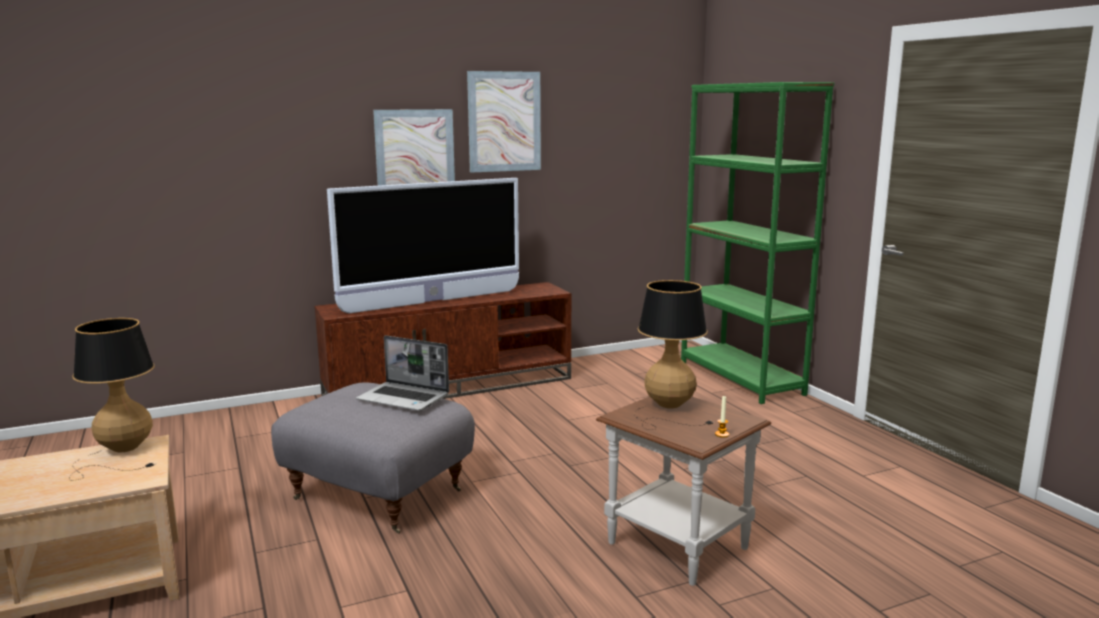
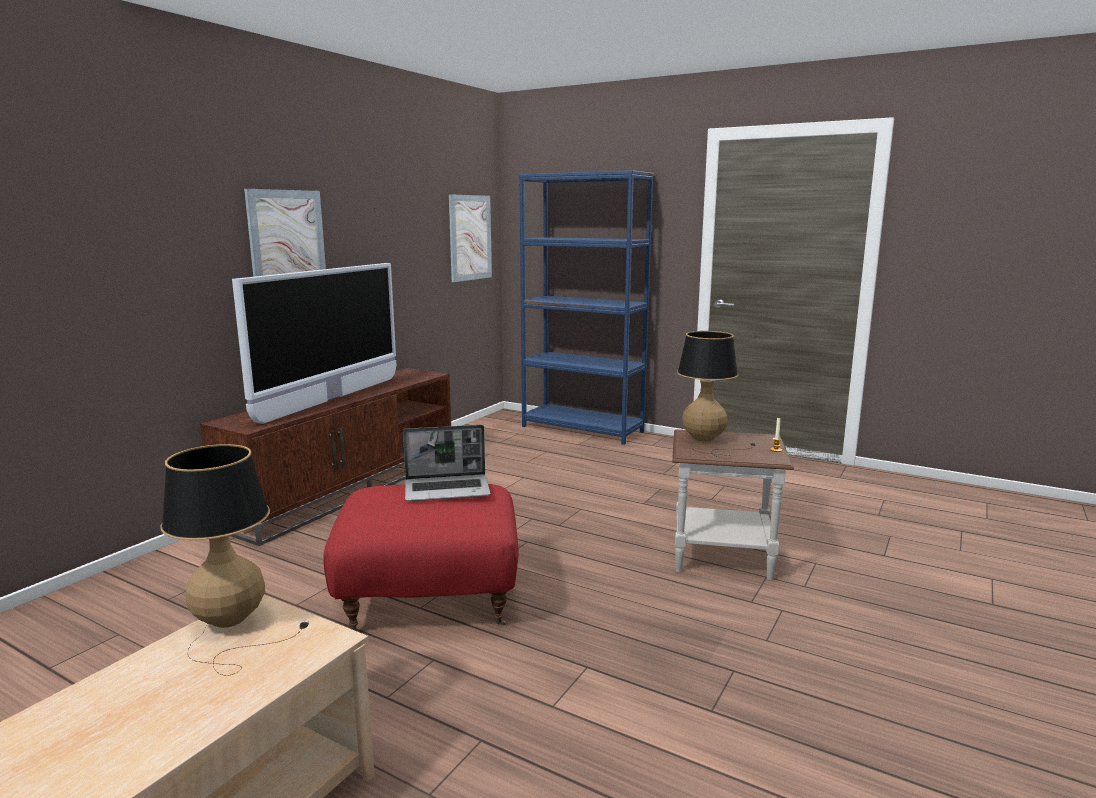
camera: 35 degrees left, 0 degrees up
(380, 493) = (430, 599): grey ottoman -> red ottoman
(504, 121) = (362, 206): picture -> picture (470, 237)
(740, 378) = (582, 429): green bookcase -> blue bookcase

